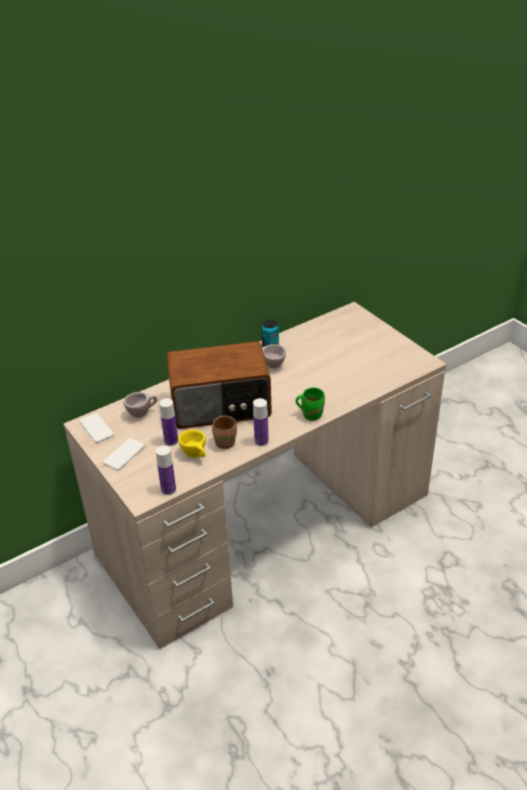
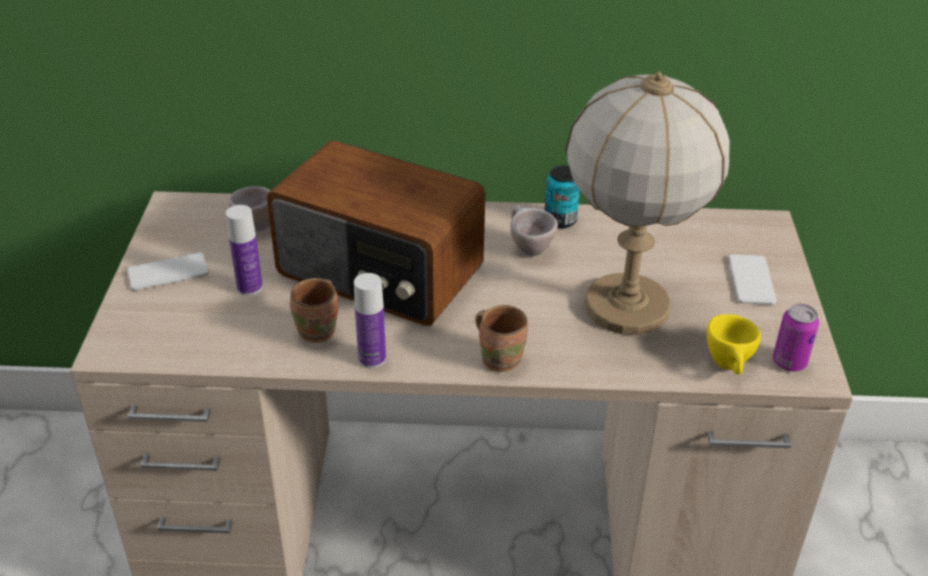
camera: 35 degrees right, 0 degrees up
(96, 428) = (182, 218): phone -> phone (751, 280)
(168, 489) = (158, 356): bottle -> none
(196, 455) = (256, 327): yellow cup -> yellow cup (729, 367)
(311, 414) = (501, 358): green mug -> brown mug
(336, 370) = (626, 308): none -> table lamp
(414, 362) = (789, 362): none -> can

